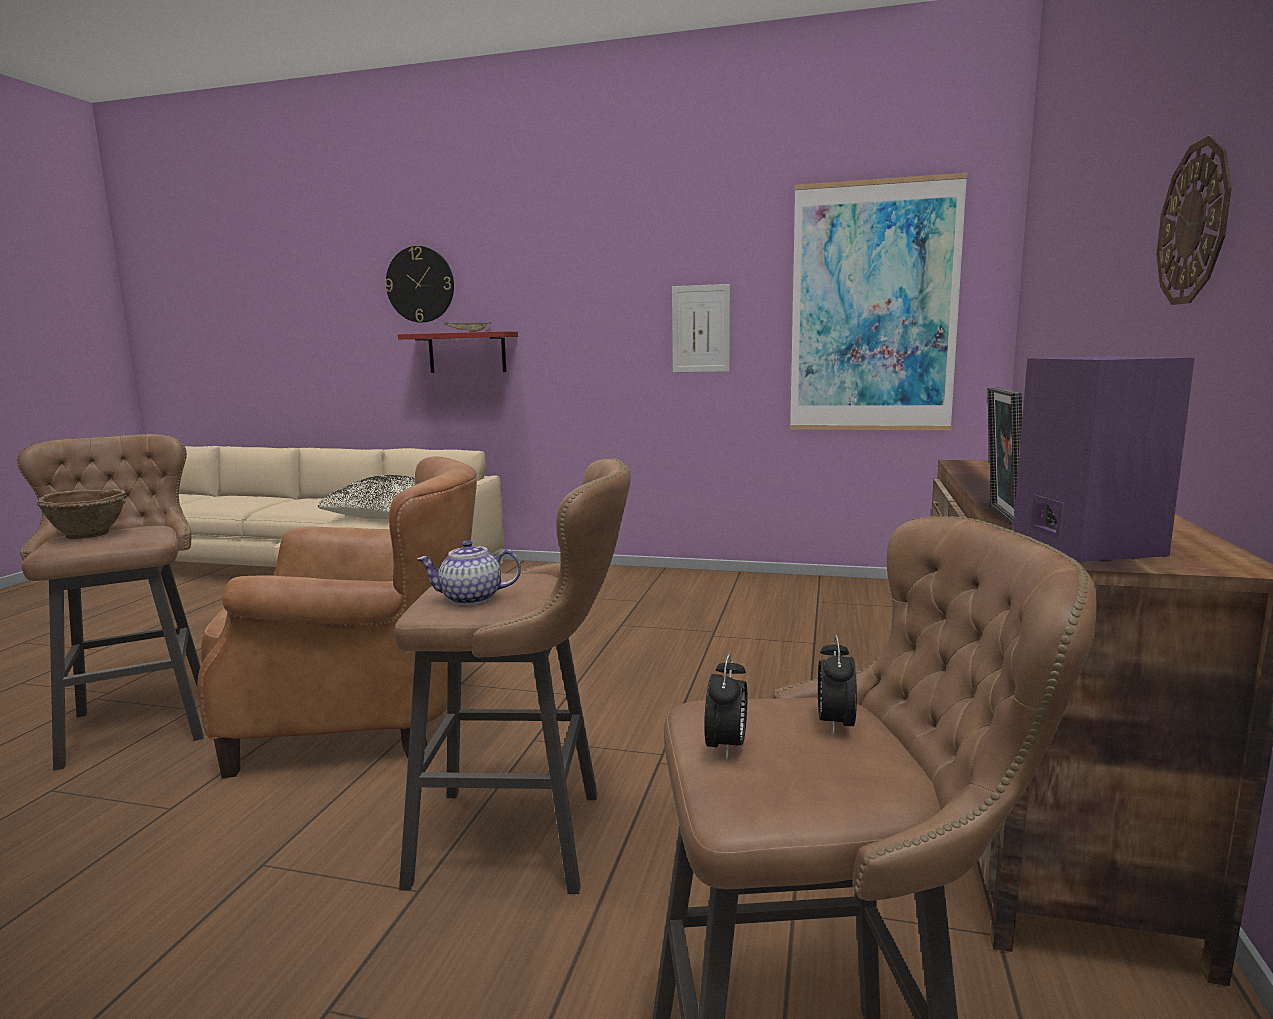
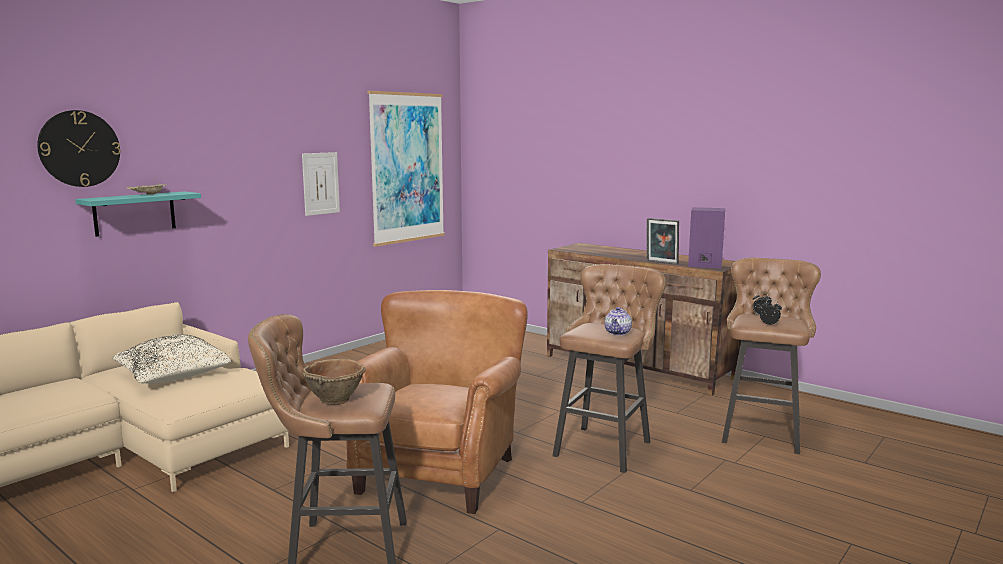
camera: 65 degrees left, 0 degrees up
(467, 352) = (134, 213): red shelf -> turquoise shelf
(1194, 223) = (658, 158): wall clock -> none

